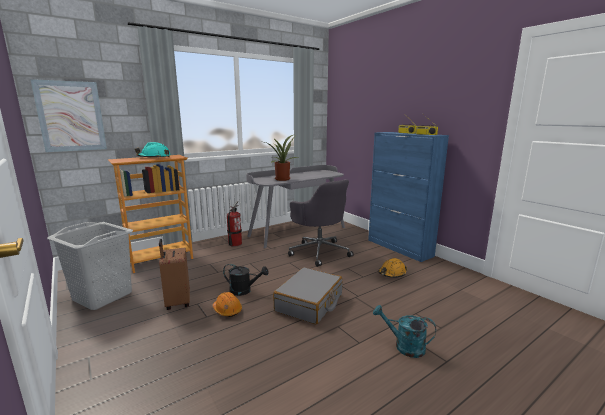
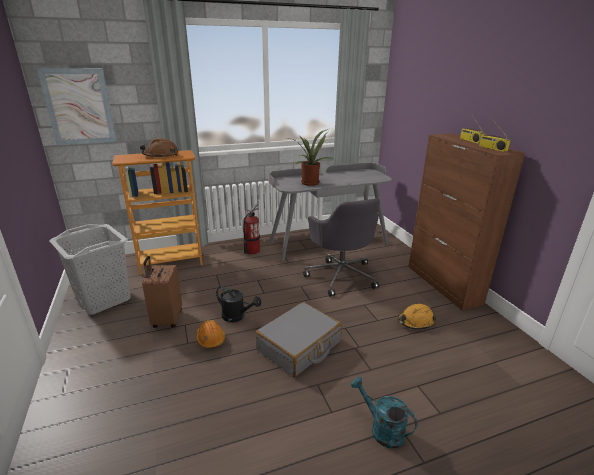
camera: 15 degrees right, 10 degrees up
(154, 158) = (161, 155): turquoise hard hat -> brown hard hat
(399, 248) = (443, 284): blue cabinet -> brown cabinet

